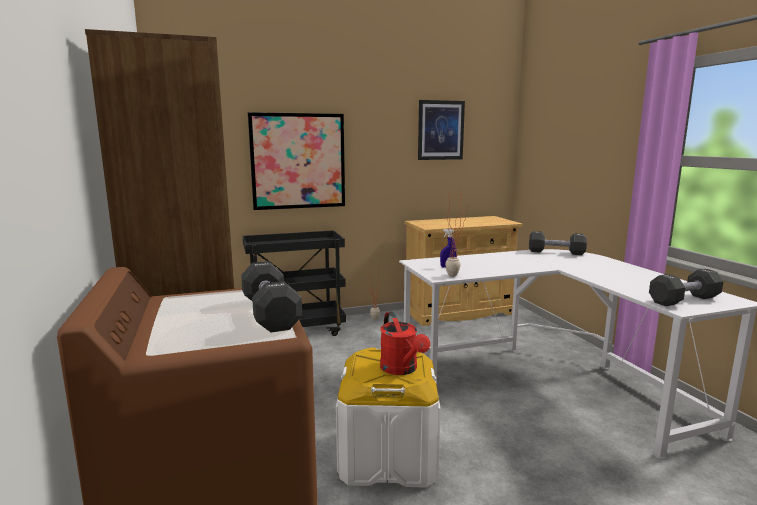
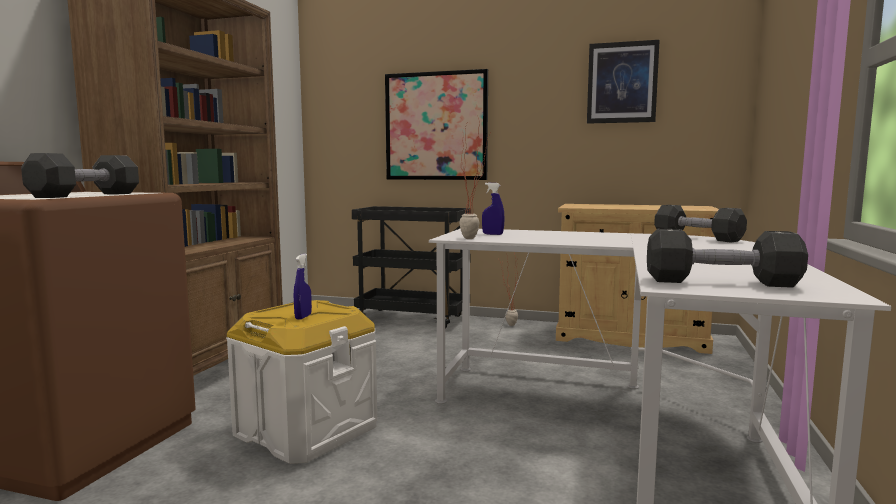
camera: 35 degrees right, 5 degrees down
(402, 369) = (303, 317): red watering can -> blue spray bottle

